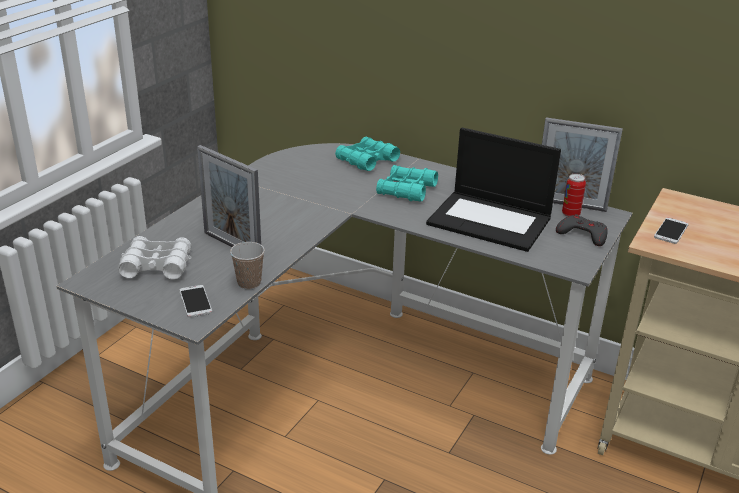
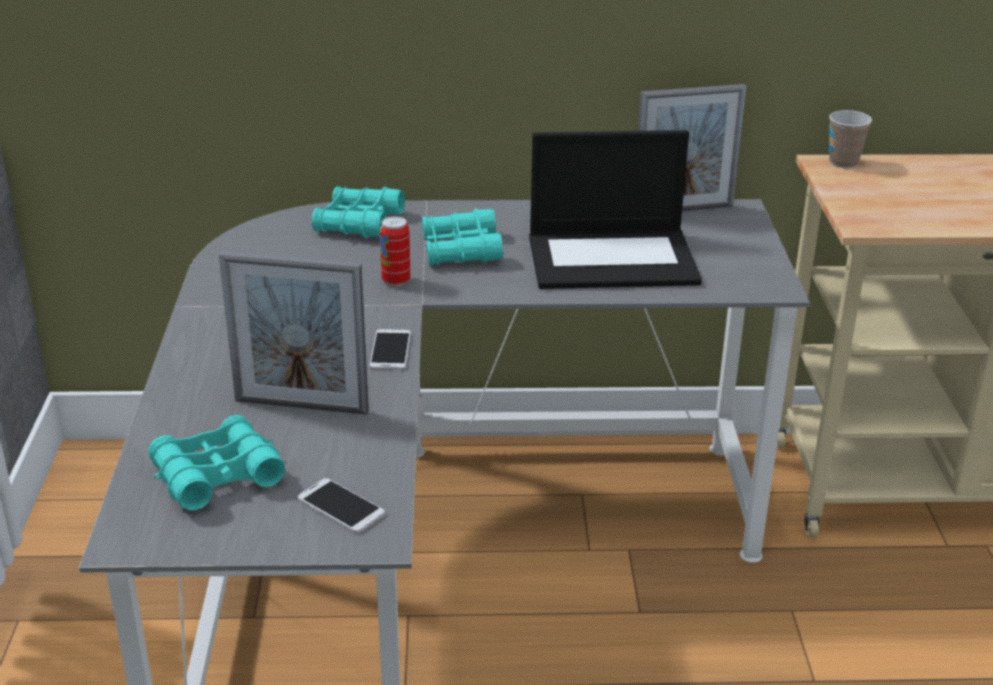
camera: 30 degrees left, 0 degrees up
(157, 266) = (217, 475): white binoculars -> turquoise binoculars
(249, 283) = (390, 451): cup -> cup (843, 162)
(570, 214) = (697, 222): can -> can (396, 281)
(582, 234) = (737, 243): grey game controller -> none
(671, 231) = (865, 205): phone -> phone (390, 350)

